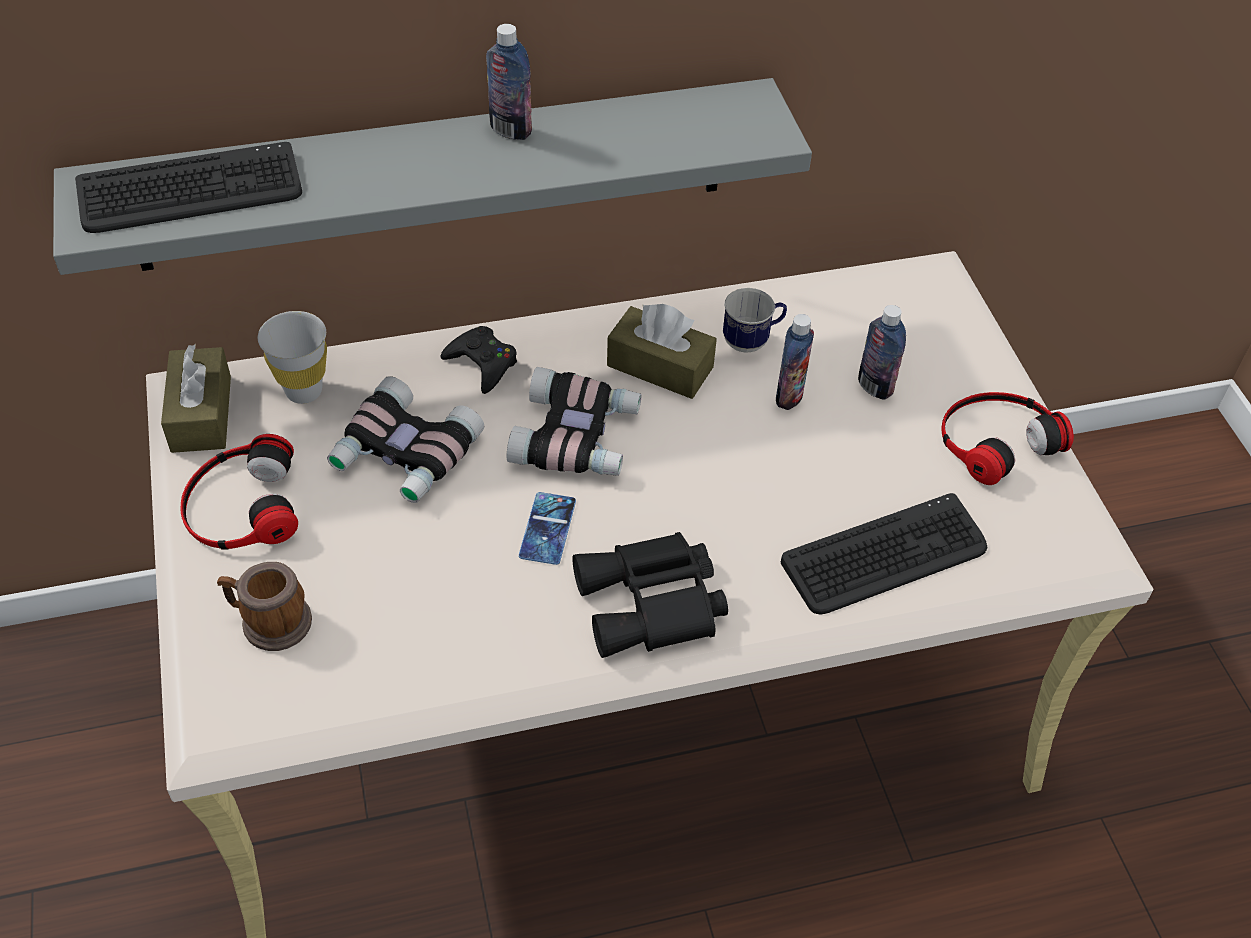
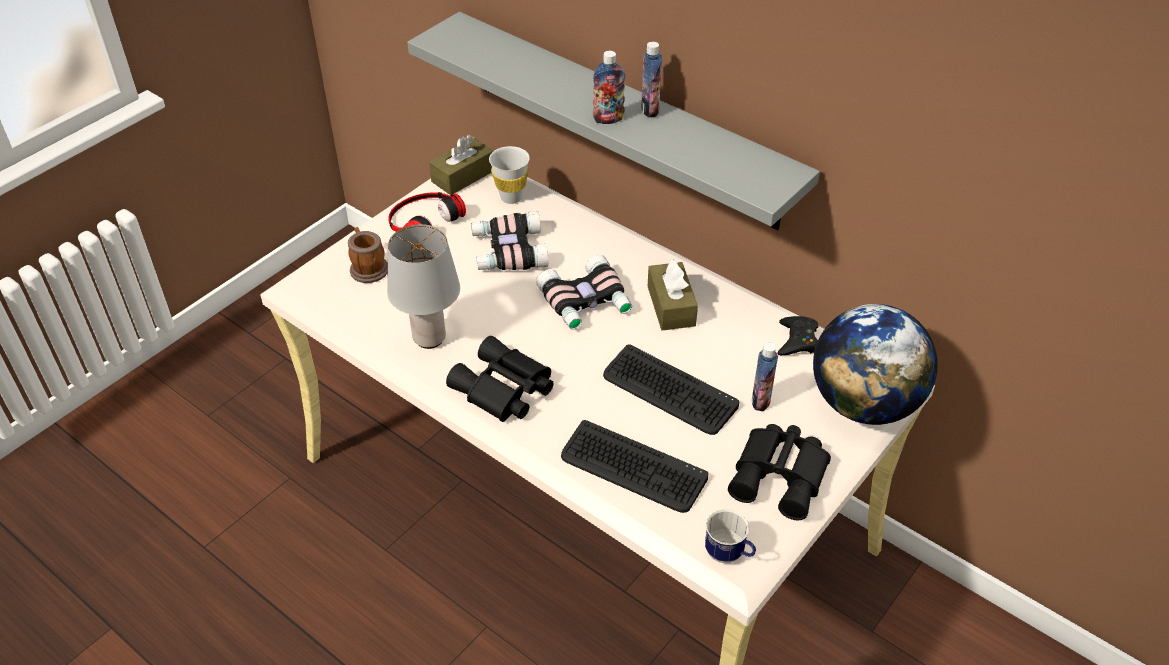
camera: 55 degrees right, 5 degrees down
(191, 191) = (487, 50): keyboard -> keyboard (669, 391)
(482, 364) = (596, 242): black game controller -> black game controller (797, 340)
(483, 630) = (428, 338): none -> grey table lamp
(547, 528) = (513, 325): phone -> none
(752, 341) = (734, 331): mug -> mug (729, 555)
(789, 396) = (709, 368): bottle -> bottle (608, 119)
(947, 313) = (864, 404): none -> globe
(995, 439) = (781, 476): headphones -> black binoculars

